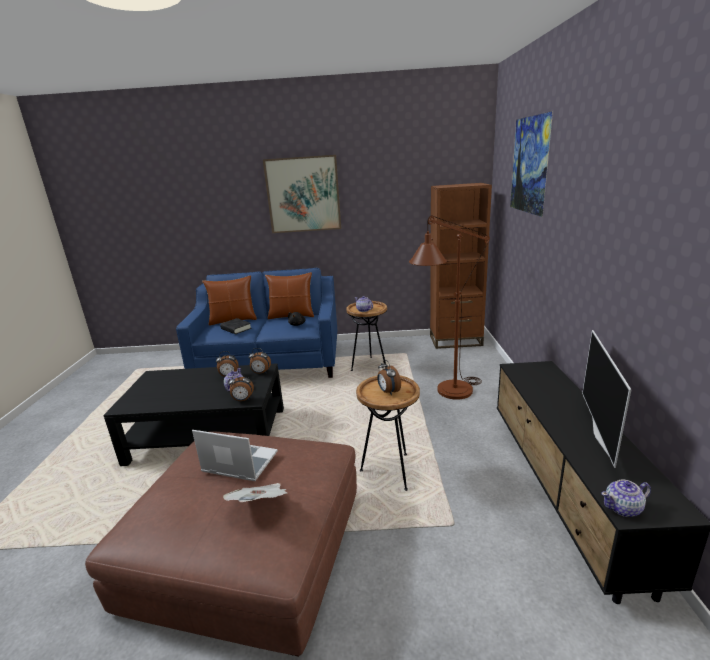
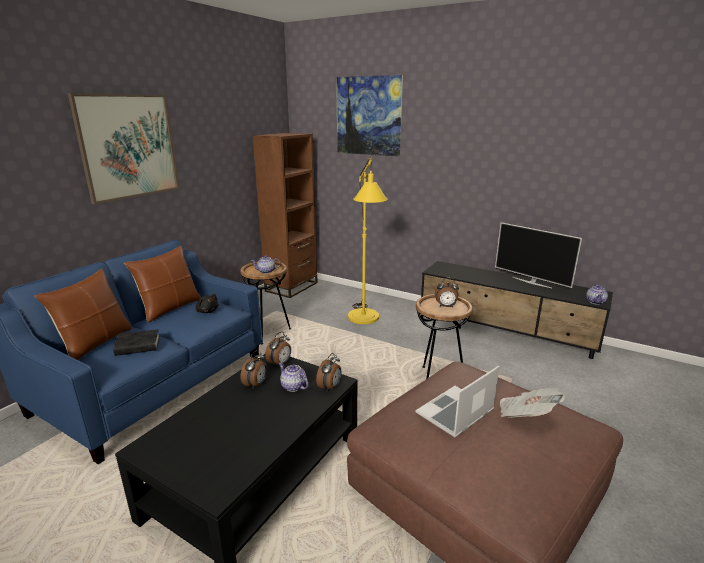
camera: 60 degrees left, 0 degrees up
(447, 394) = (364, 321): brown floor lamp -> yellow floor lamp

